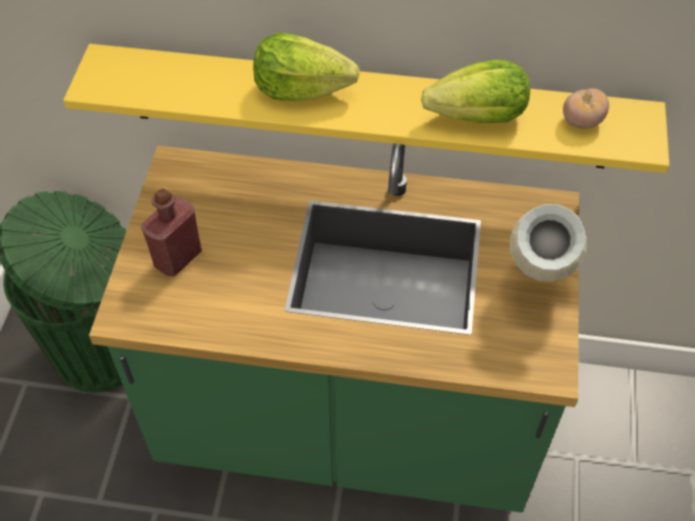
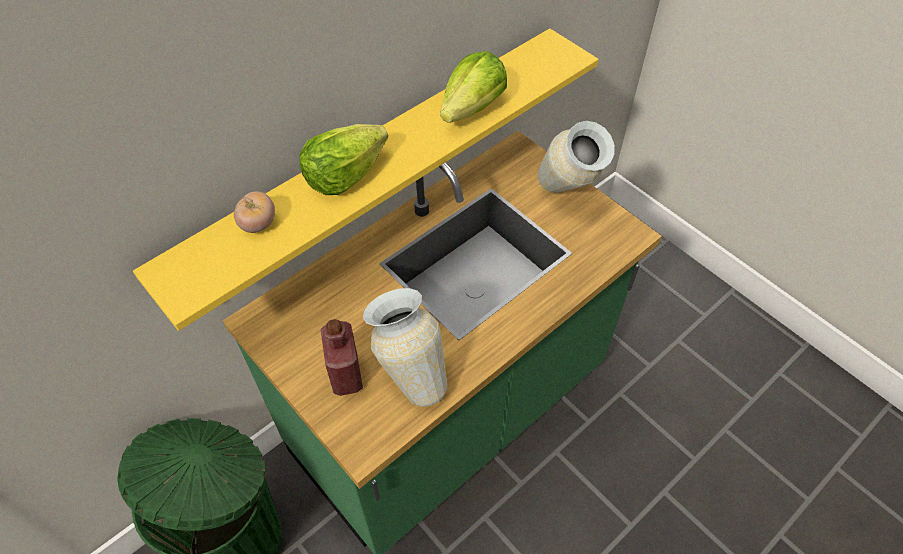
camera: 50 degrees left, 0 degrees up
(218, 301) = (411, 374): none -> vase
(581, 122) = (527, 69): tomato -> tomato (258, 224)

